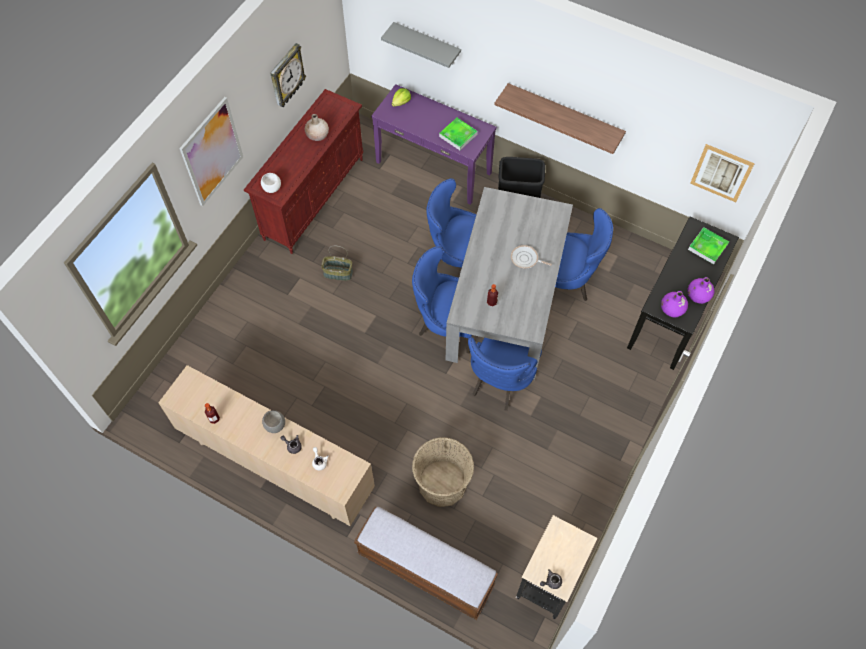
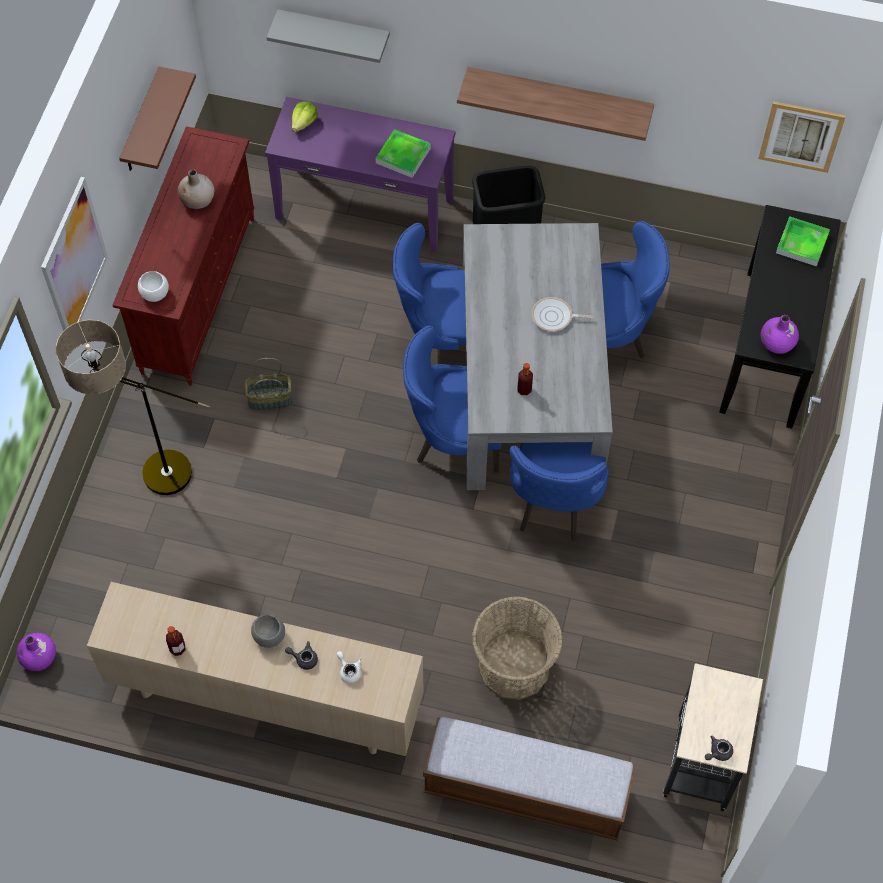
camera: 15 degrees left, 0 degrees up
(247, 303) = (147, 474): none -> floor lamp
(286, 76) = (141, 123): wall clock -> brown shelf
(698, 296) = (807, 316): purple vase -> purple vase (39, 657)

